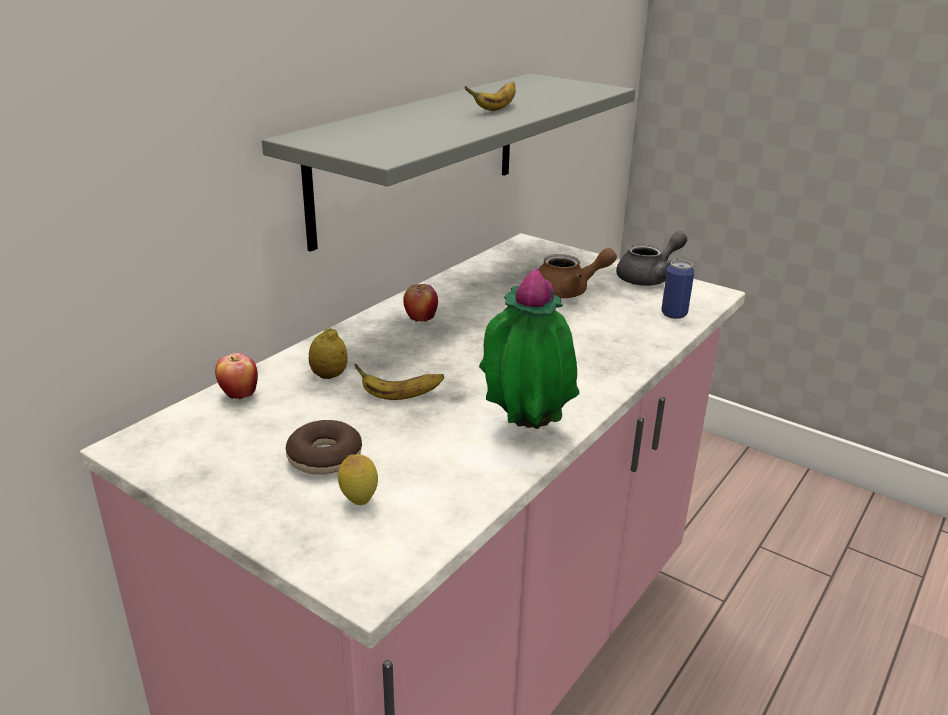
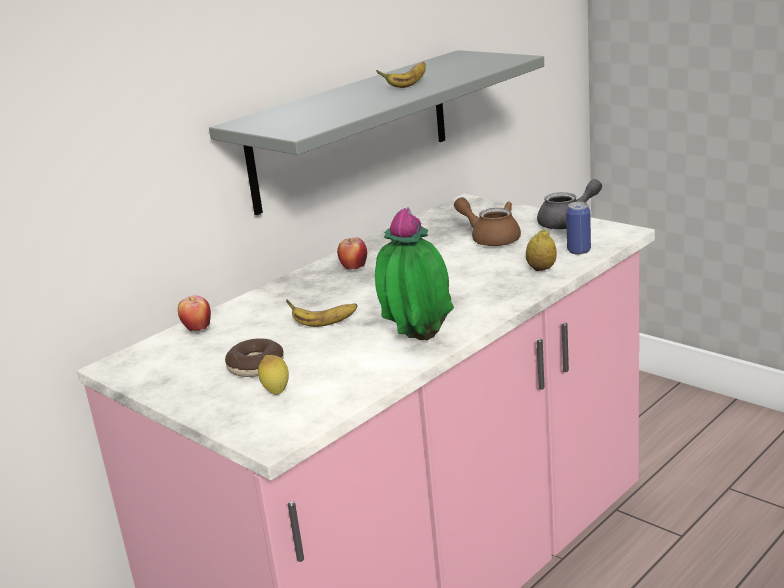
camera: 10 degrees right, 5 degrees down
(329, 375) = (270, 312): lemon -> lemon (541, 269)
(569, 291) = (490, 238): brown teapot -> brown teapot turned 135 degrees counterclockwise

